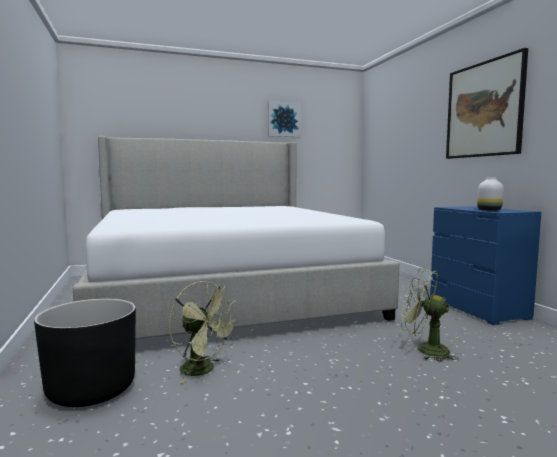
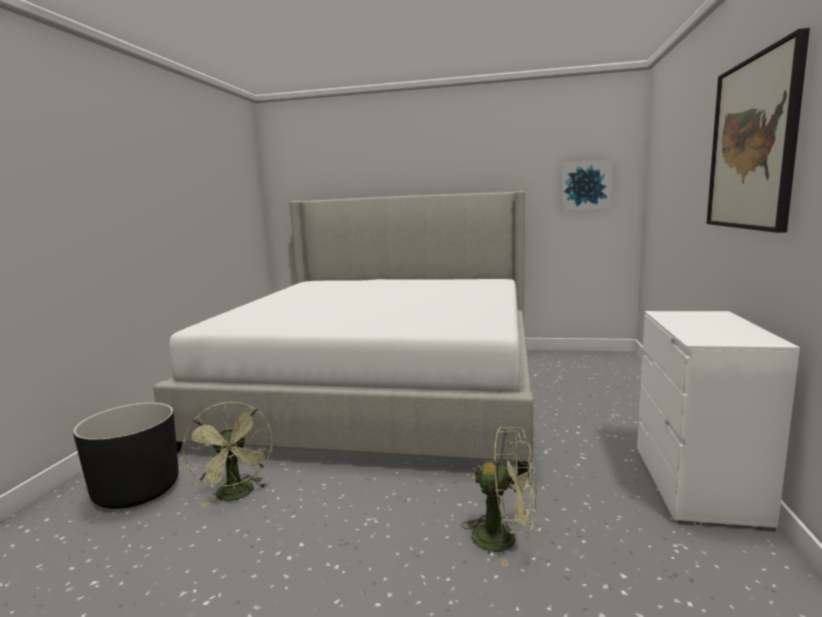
camera: 30 degrees right, 5 degrees up
(284, 119) = (514, 159): picture -> picture (585, 185)
(425, 349) = (504, 538): green fan -> green fan turned 135 degrees clockwise
(478, 309) = (697, 486): blue dresser -> white dresser
(490, 210) = (701, 333): white vase -> none

